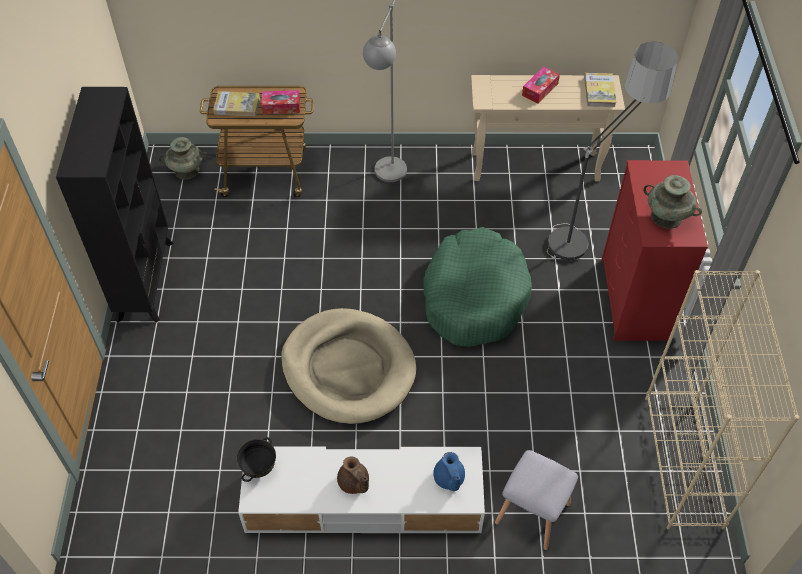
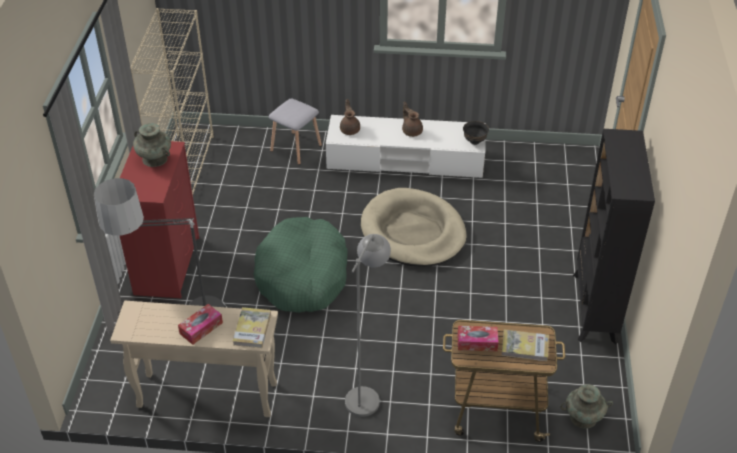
camera: 175 degrees left, 10 degrees down
(449, 479) = (350, 129): blue teapot -> brown teapot
(599, 91) = (140, 321): book -> book (252, 329)

